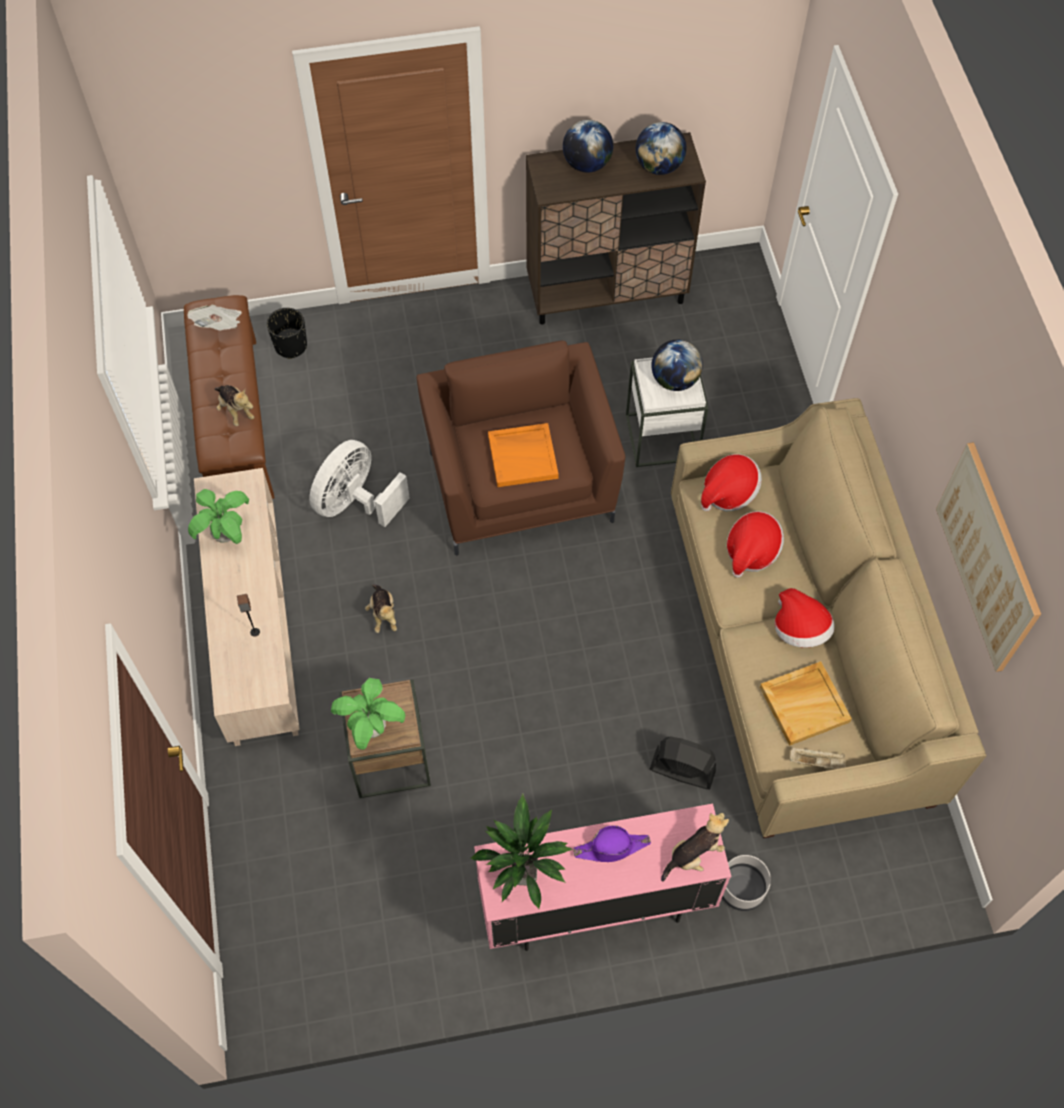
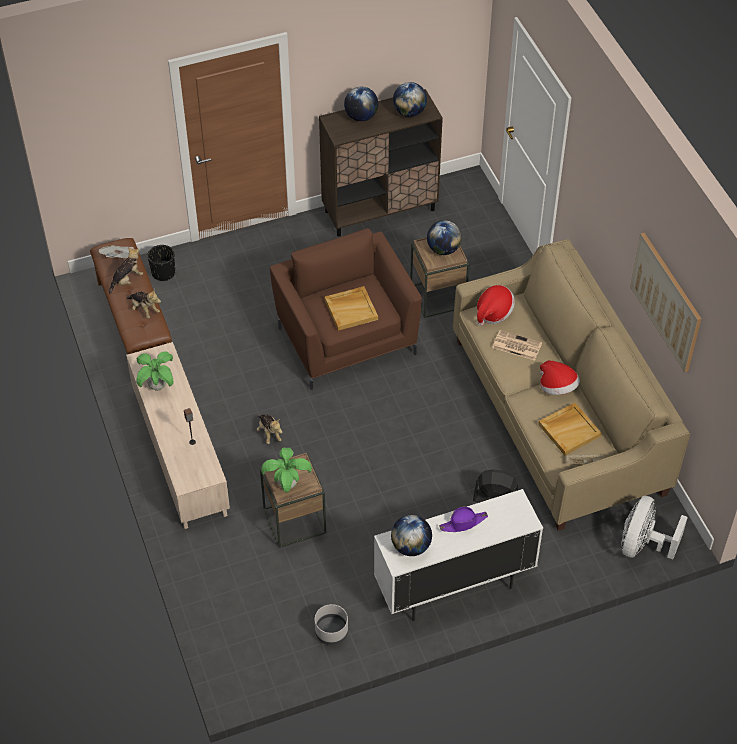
camera: 10 degrees left, 10 degrees down
(356, 503) = (233, 366): white fan -> white fan (643, 545)
(523, 456) = (351, 309): orange tray -> beige tray
(525, 874) = (411, 546): potted plant -> globe
(595, 905) = (454, 587): pink cabinet -> white cabinet
(661, 437) = (437, 296): white side table -> brown side table
(694, 854) = (517, 519): plush toy -> plush toy (127, 280)
(741, 889) = (549, 563): grey planter -> grey planter (331, 632)
(751, 551) = (516, 345): hat -> newspaper

